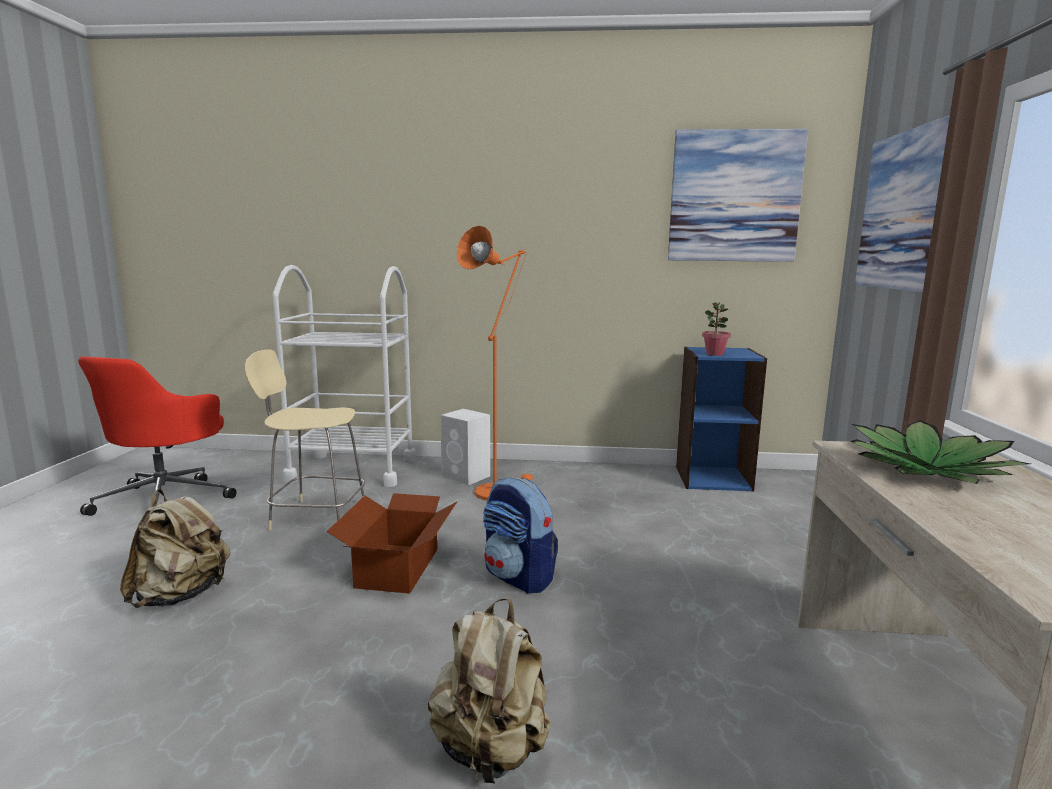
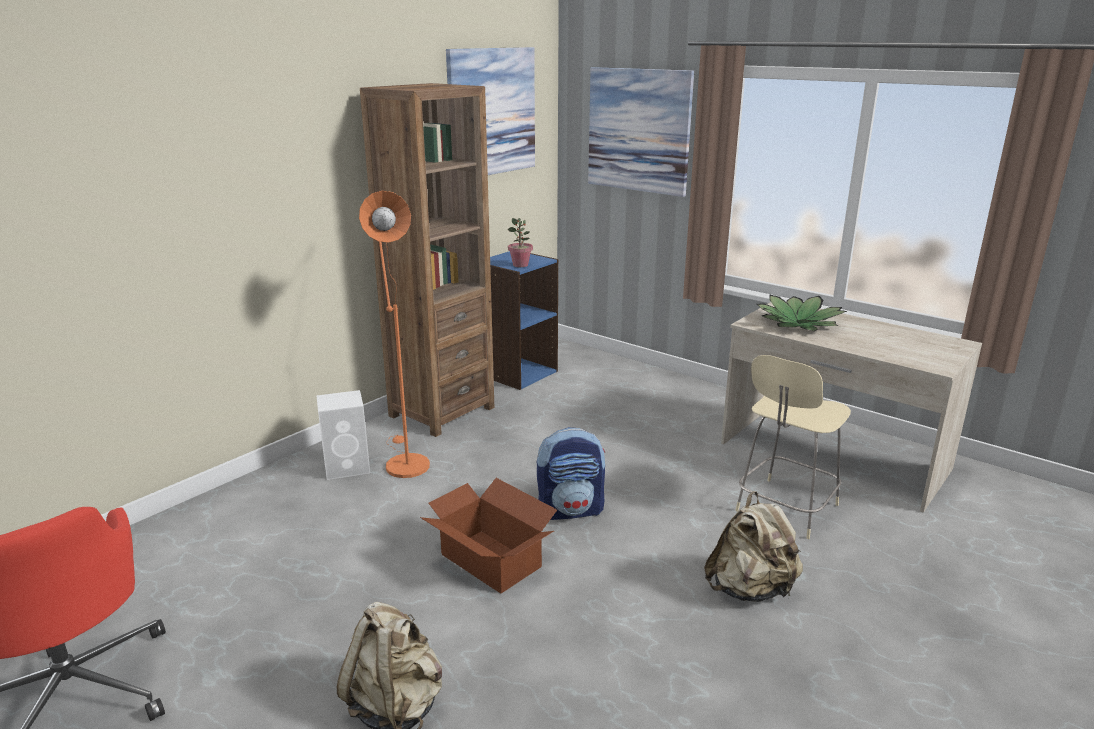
camera: 55 degrees left, 10 degrees up
(315, 516) = (313, 581): beige chair -> beige chair (785, 509)
(353, 470) = (215, 525): white cart -> none
(592, 476) = (441, 412): none -> brown bookcase

